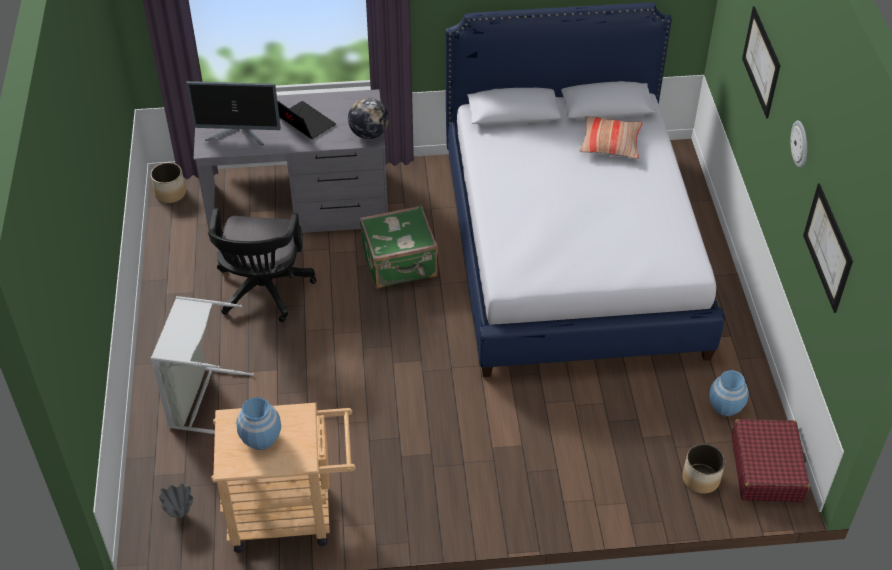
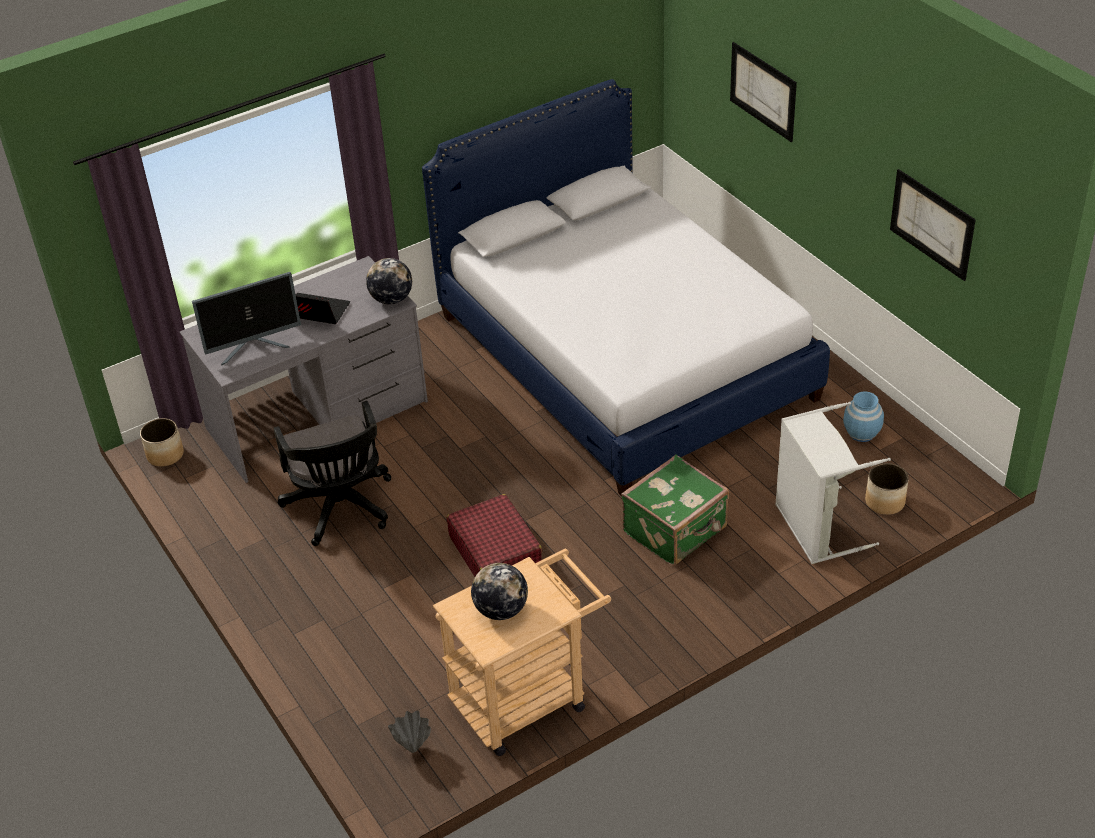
camera: 25 degrees left, 5 degrees down
(201, 399) = (353, 634): grey laundry basket -> grey laundry basket (815, 528)
(261, 438) = (501, 610): blue vase -> globe
(400, 265) = (465, 430): green suitcase -> green suitcase (676, 531)
(610, 143) = (627, 230): pillow -> none
(766, 468) = (934, 469): red suitcase -> red suitcase (495, 551)
(800, 144) = (855, 144): wall clock -> none

